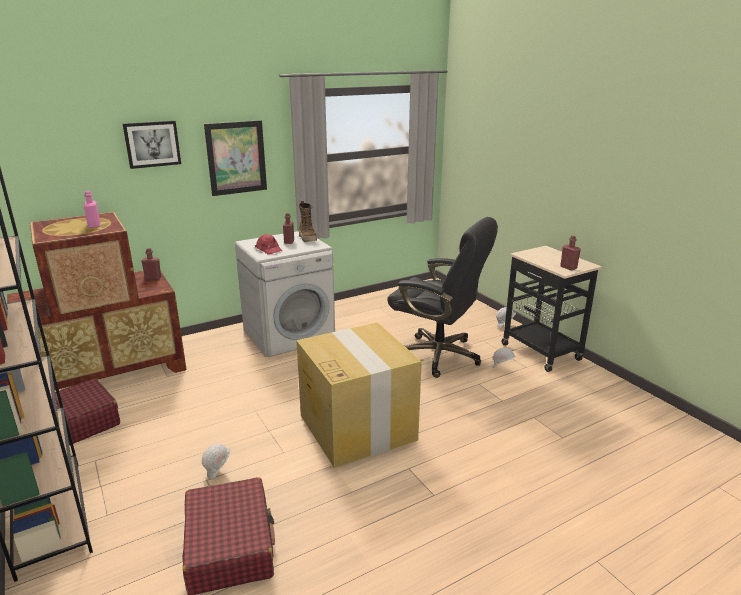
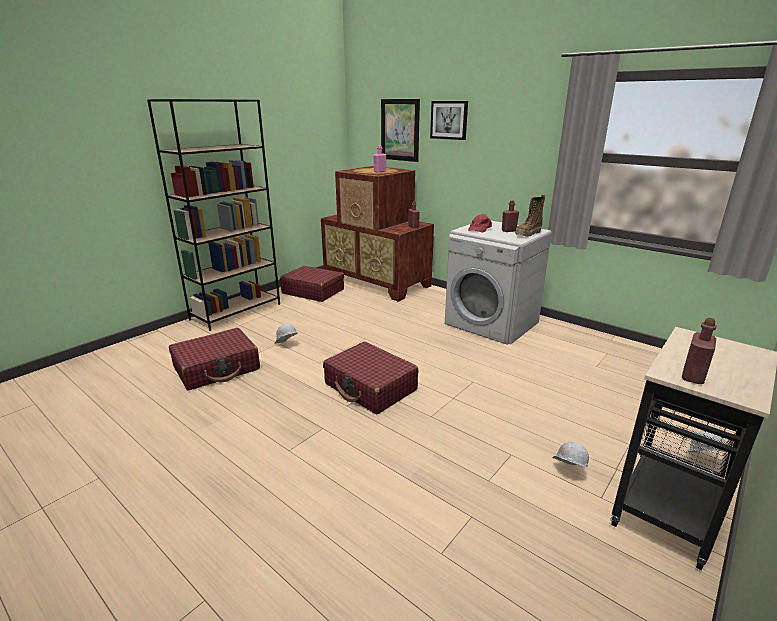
camera: 70 degrees right, 0 degrees up
(236, 158) = (511, 142): picture -> picture (400, 130)
(357, 427) = (370, 387): cardboard box -> red suitcase
(437, 355) = (546, 411): black office chair -> none

